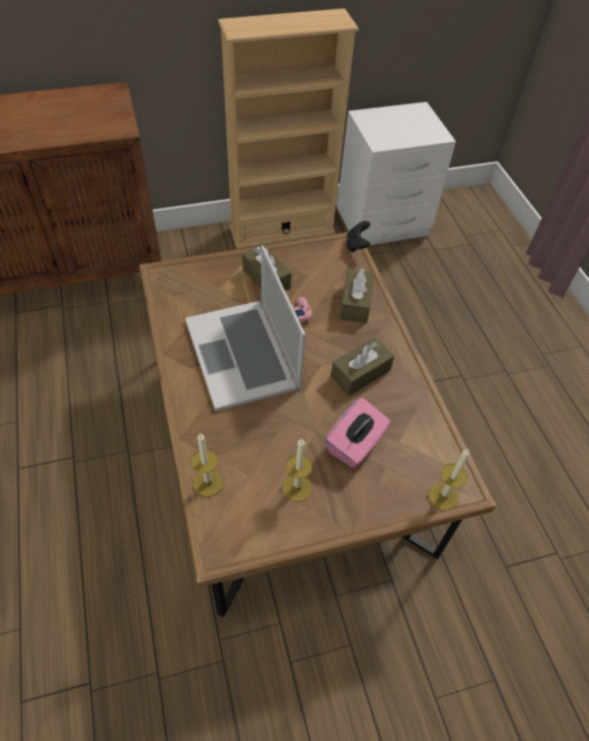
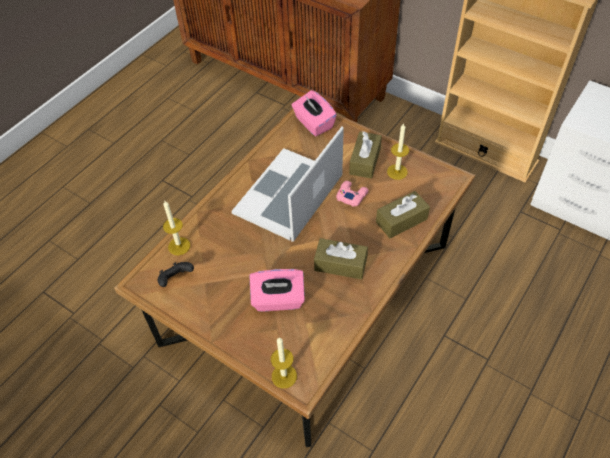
camera: 55 degrees right, 0 degrees up
(180, 278) = (313, 123): none -> pink tissue box
(297, 488) = (216, 291): candle -> candle (397, 172)
(356, 245) = (458, 184): black game controller -> black game controller (176, 279)

